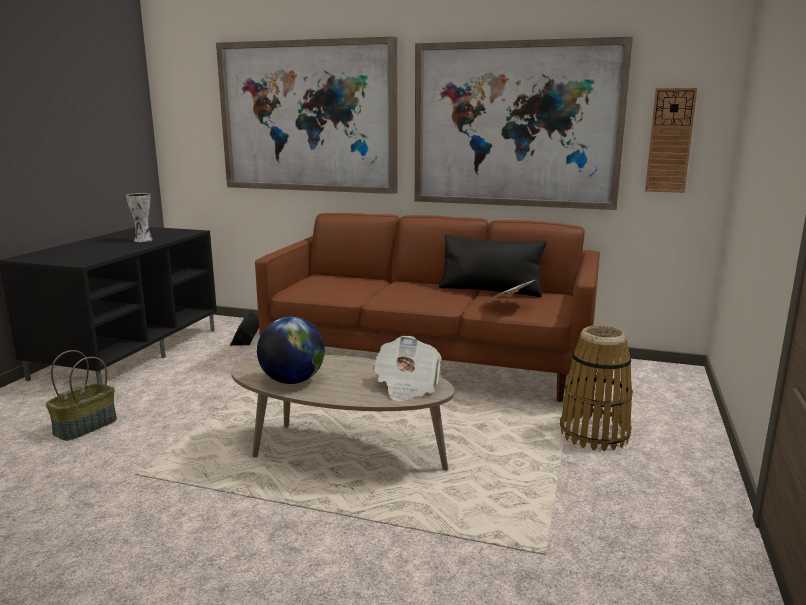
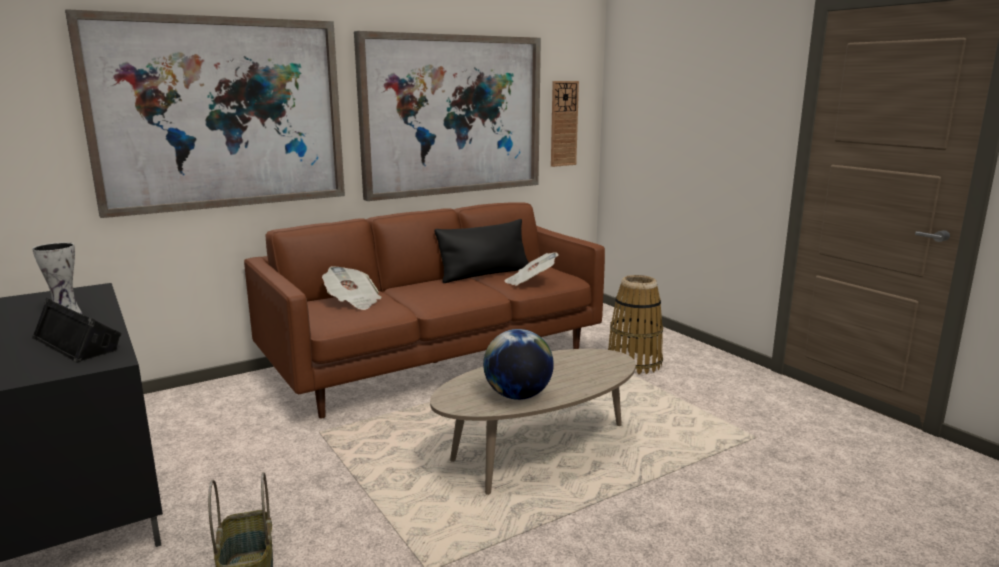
camera: 50 degrees left, 0 degrees up
(247, 336) = (194, 411): black speaker -> black speaker (79, 342)
(406, 386) = (594, 363): newspaper -> newspaper (353, 302)

